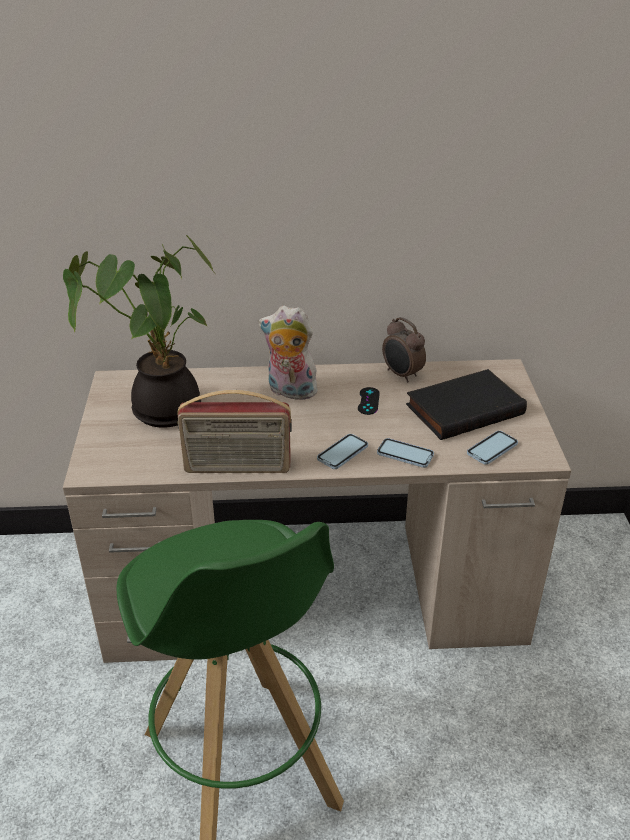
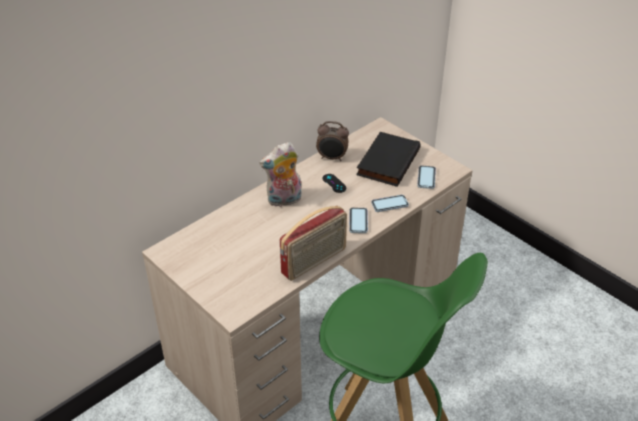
camera: 40 degrees left, 5 degrees up
(160, 409) = (222, 253): potted plant -> none

